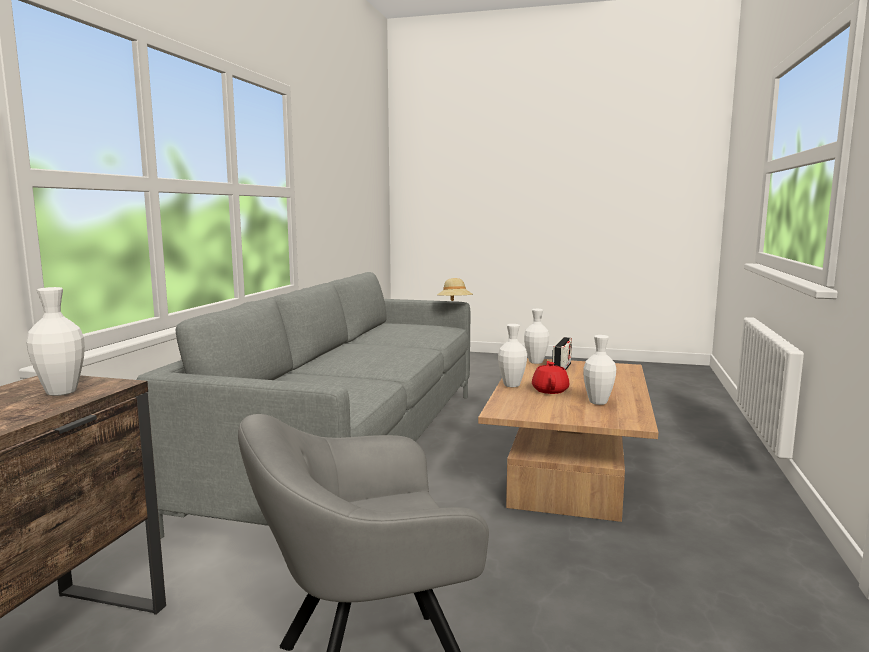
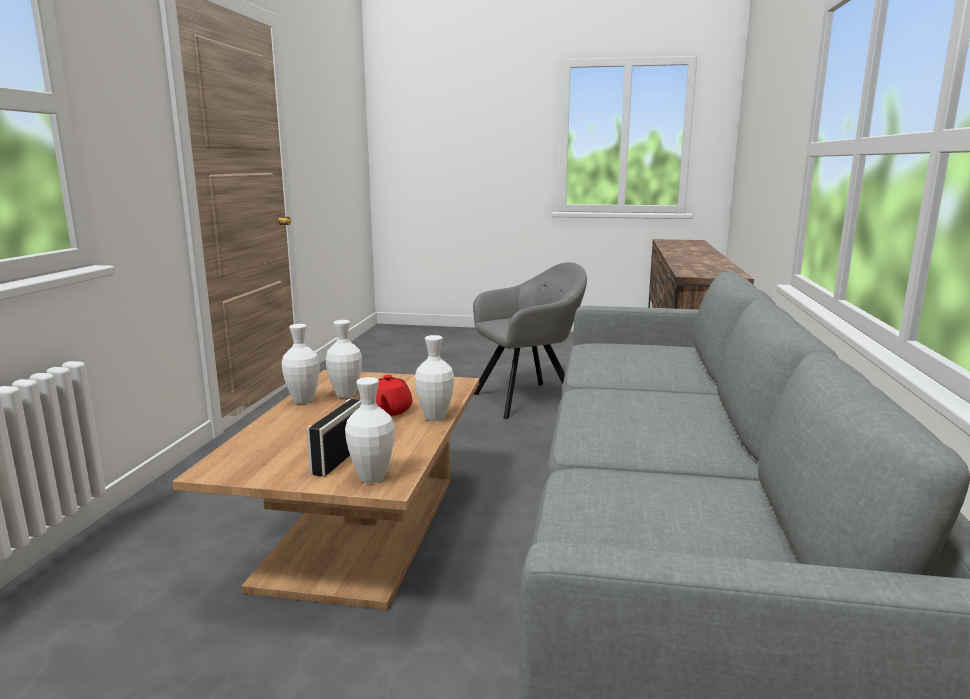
camera: 175 degrees right, 5 degrees up
(61, 392) = (700, 271): white vase -> white vase (303, 401)
(455, 303) = (570, 525): beige hat -> none

